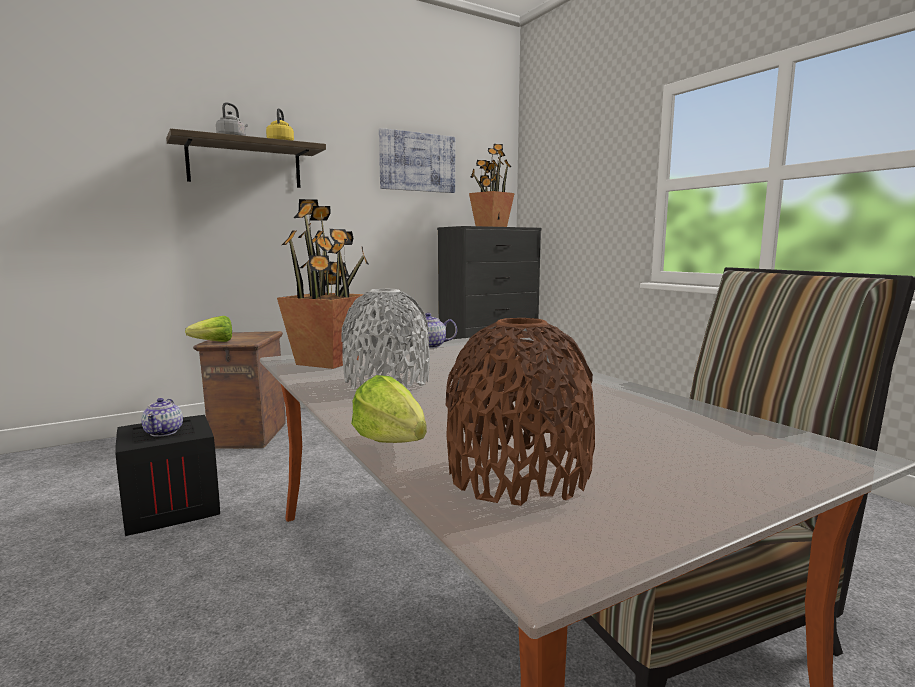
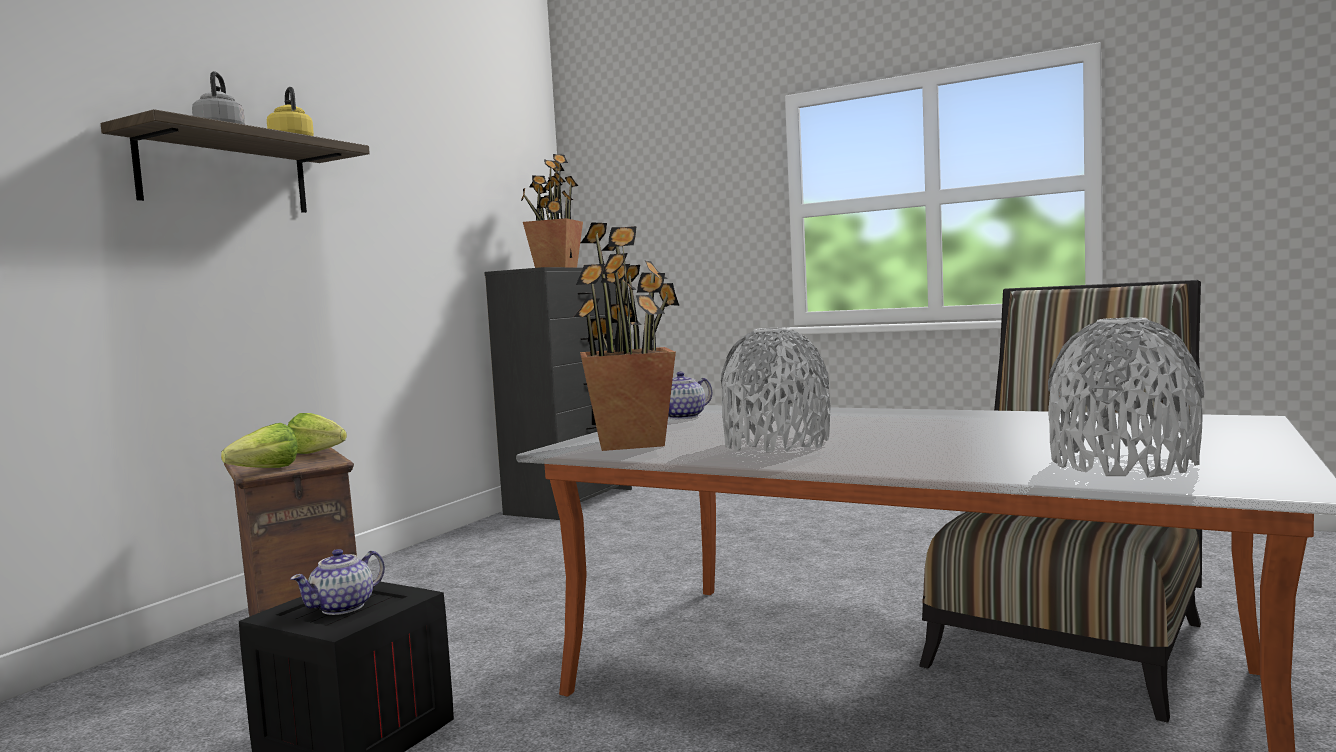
camera: 30 degrees left, 5 degrees down
(164, 432) = (343, 607): teapot -> teapot turned 75 degrees clockwise
(394, 446) = (978, 471): lettuce -> lettuce (320, 454)
(417, 162) = (451, 176): picture -> none
(518, 475) = (1122, 464): brown vase -> grey vase

